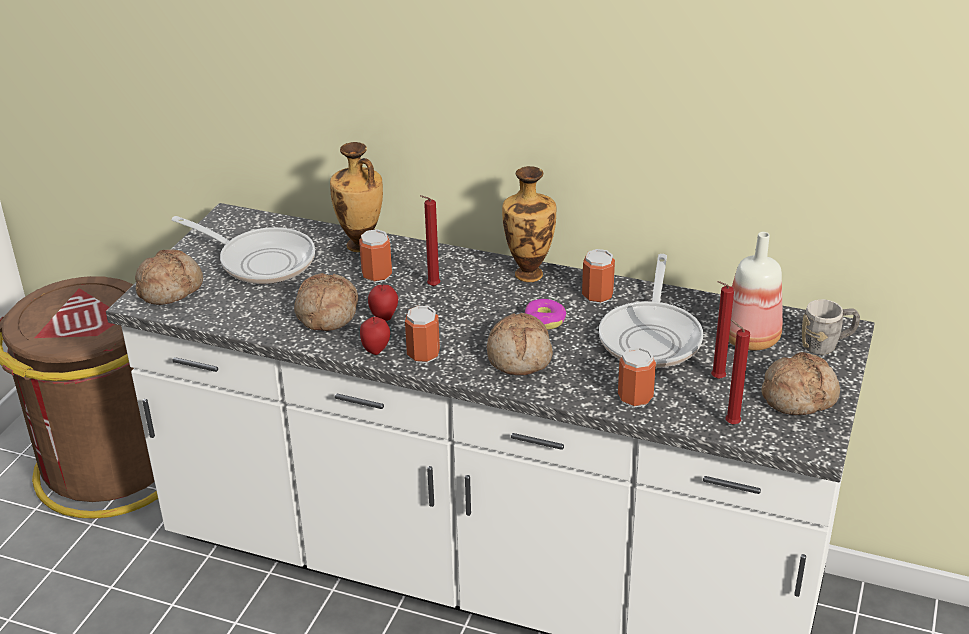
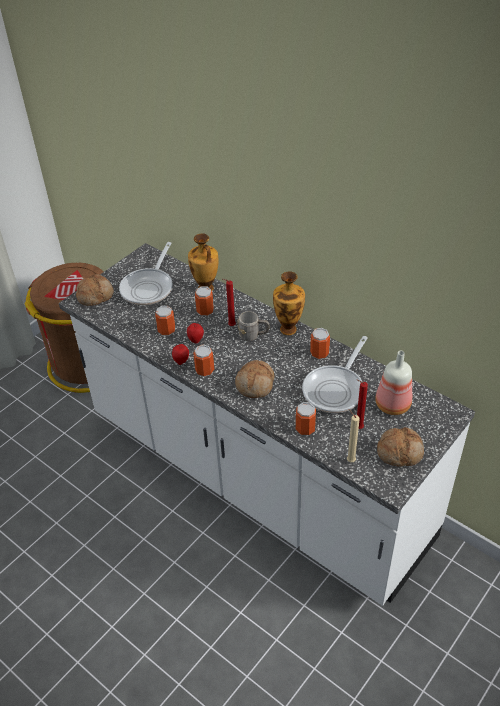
camera: 20 degrees right, 10 degrees up
(261, 261) = (149, 287): frying pan -> frying pan turned 60 degrees clockwise
(325, 313) = (166, 330): bread -> can
(545, 320) = (281, 363): donut -> none
(729, 423) = (349, 460): red candle -> beige candle
(826, 345) = (436, 420): grey mug -> grey mug (253, 336)

